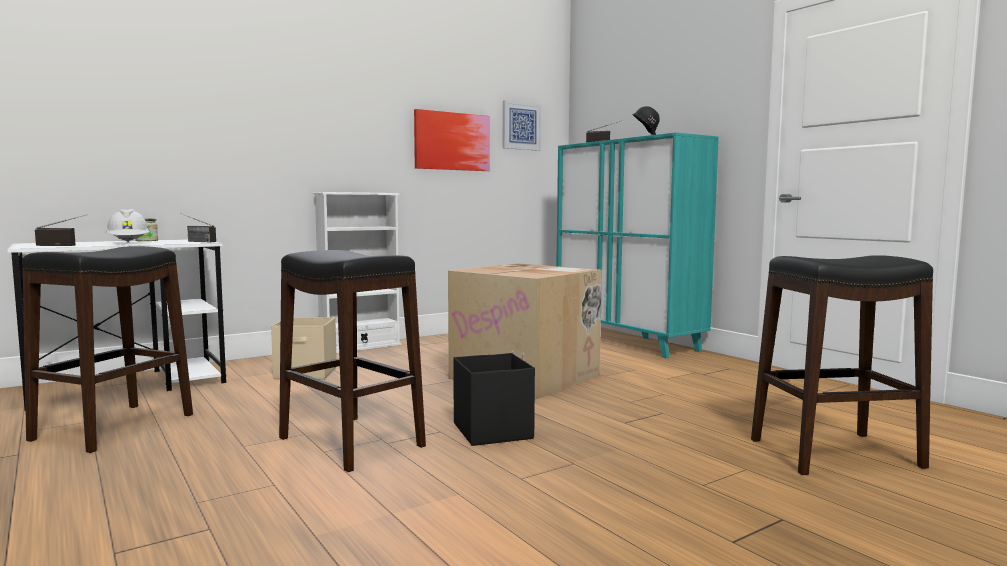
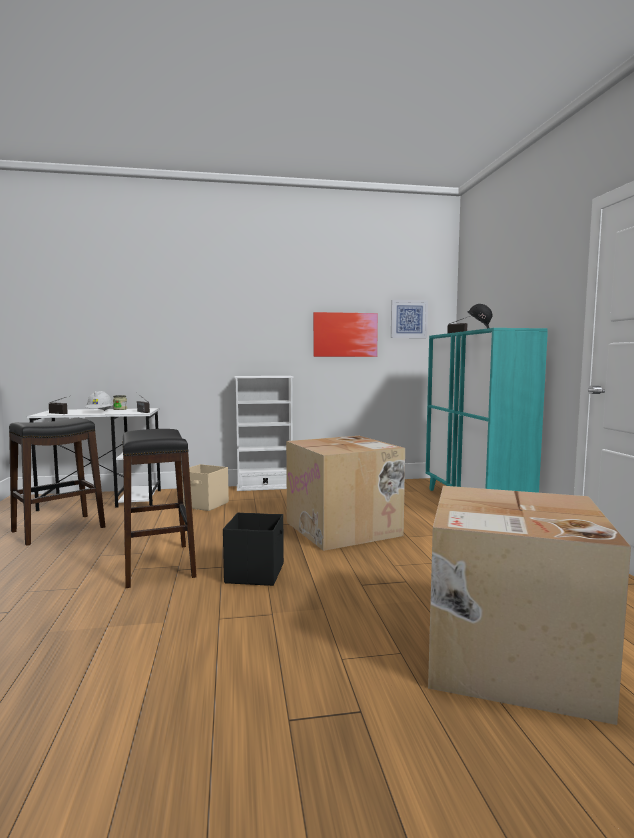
camera: 25 degrees right, 0 degrees up
(834, 453) = (508, 657): black stool -> cardboard box

